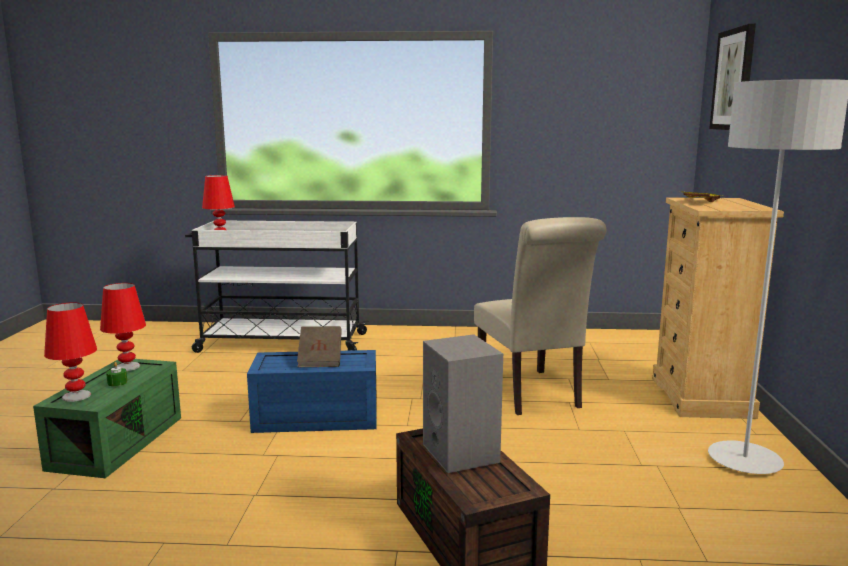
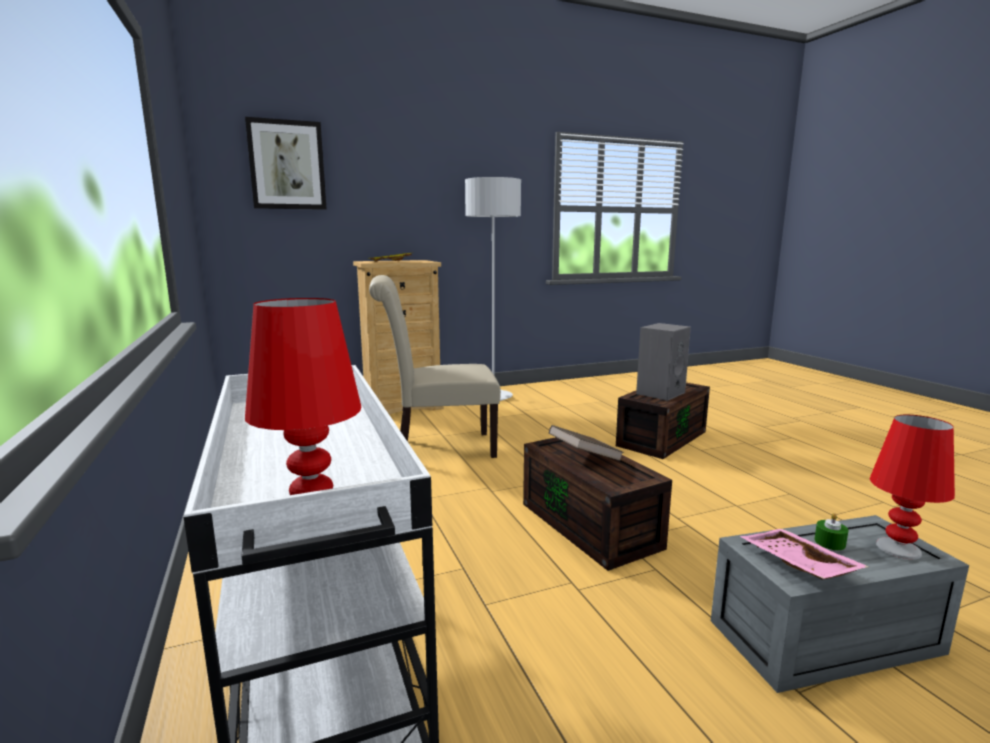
camera: 115 degrees left, 0 degrees up
(116, 441) = (824, 639): green storage box -> grey storage box
(127, 367) = (796, 565): red table lamp -> pink tray
(314, 418) = (592, 525): blue storage box -> brown storage box
(531, 394) = (438, 448): beige chair -> beige chair turned 150 degrees counterclockwise

